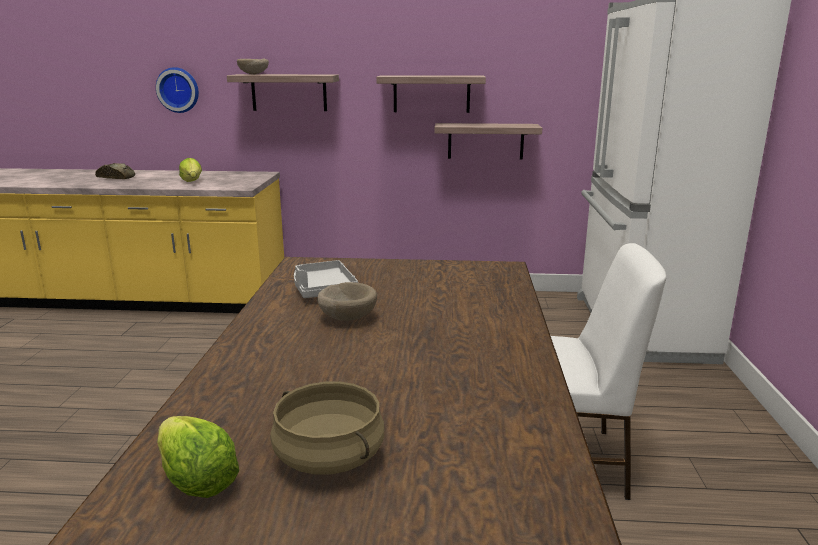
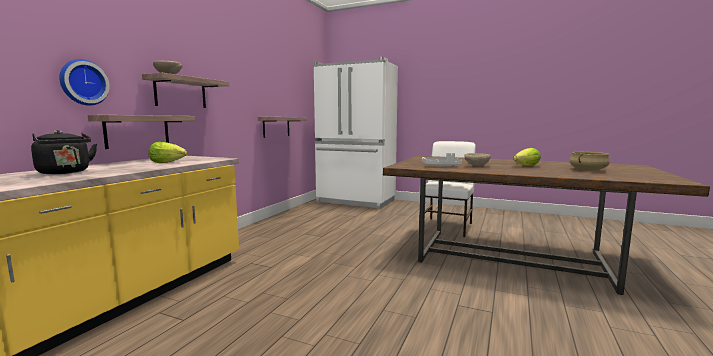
camera: 70 degrees left, 10 degrees down
(117, 177) = (65, 172): bread -> black kettle
(197, 481) = (614, 176): lettuce -> lettuce (526, 166)
(431, 94) = (255, 99): shelf -> shelf (137, 131)

